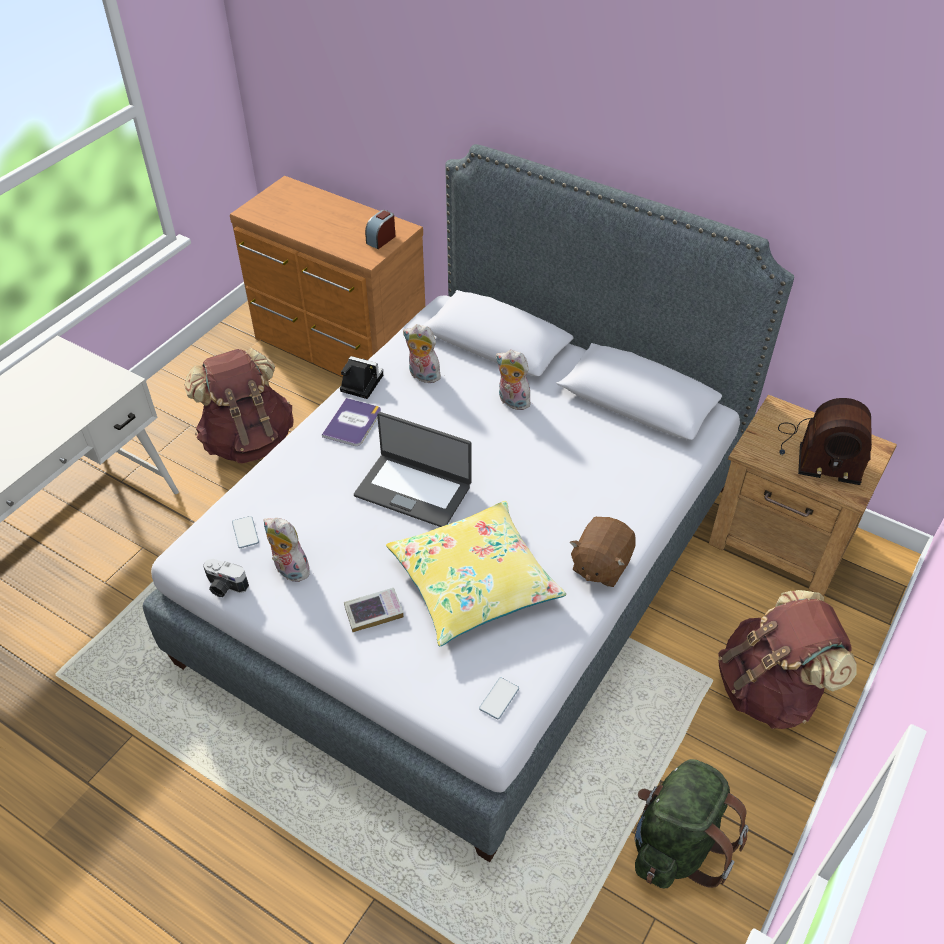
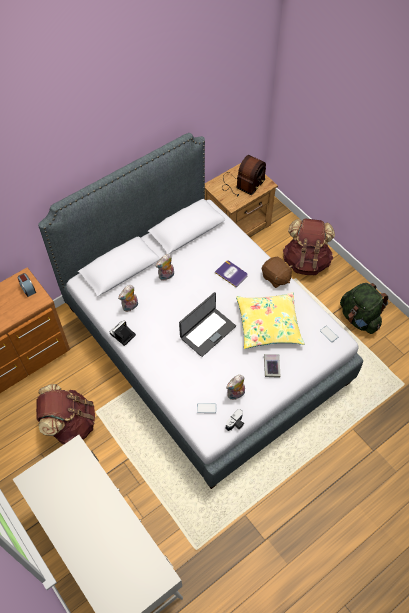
camera: 70 degrees left, 10 degrees up
(352, 423) = (150, 346): book -> book (231, 273)

